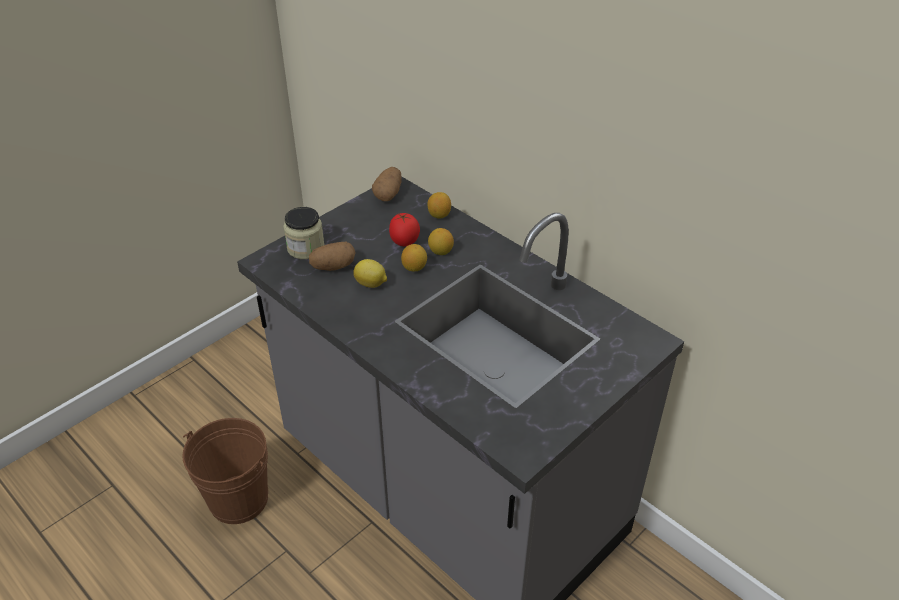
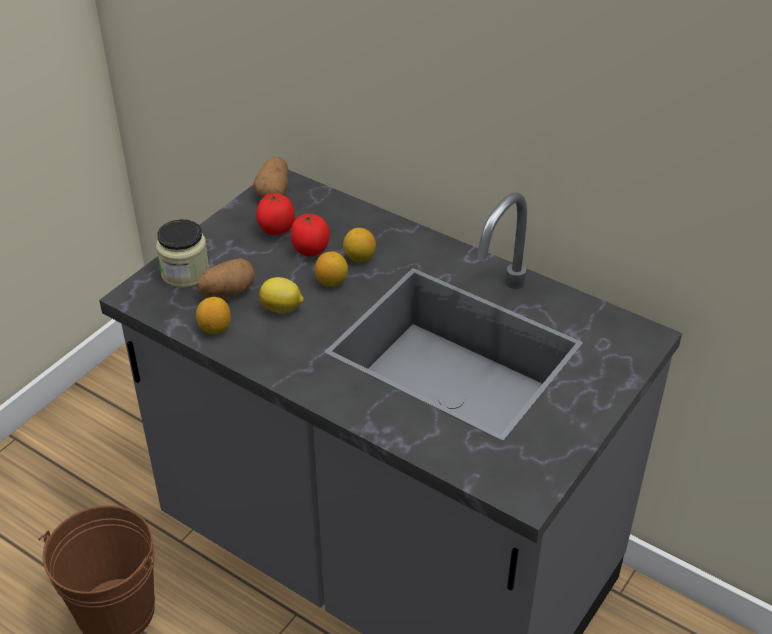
camera: 10 degrees left, 0 degrees up
(382, 224) = (276, 231): none -> tomato
(439, 215) = (345, 212): lemon -> lemon (215, 328)

